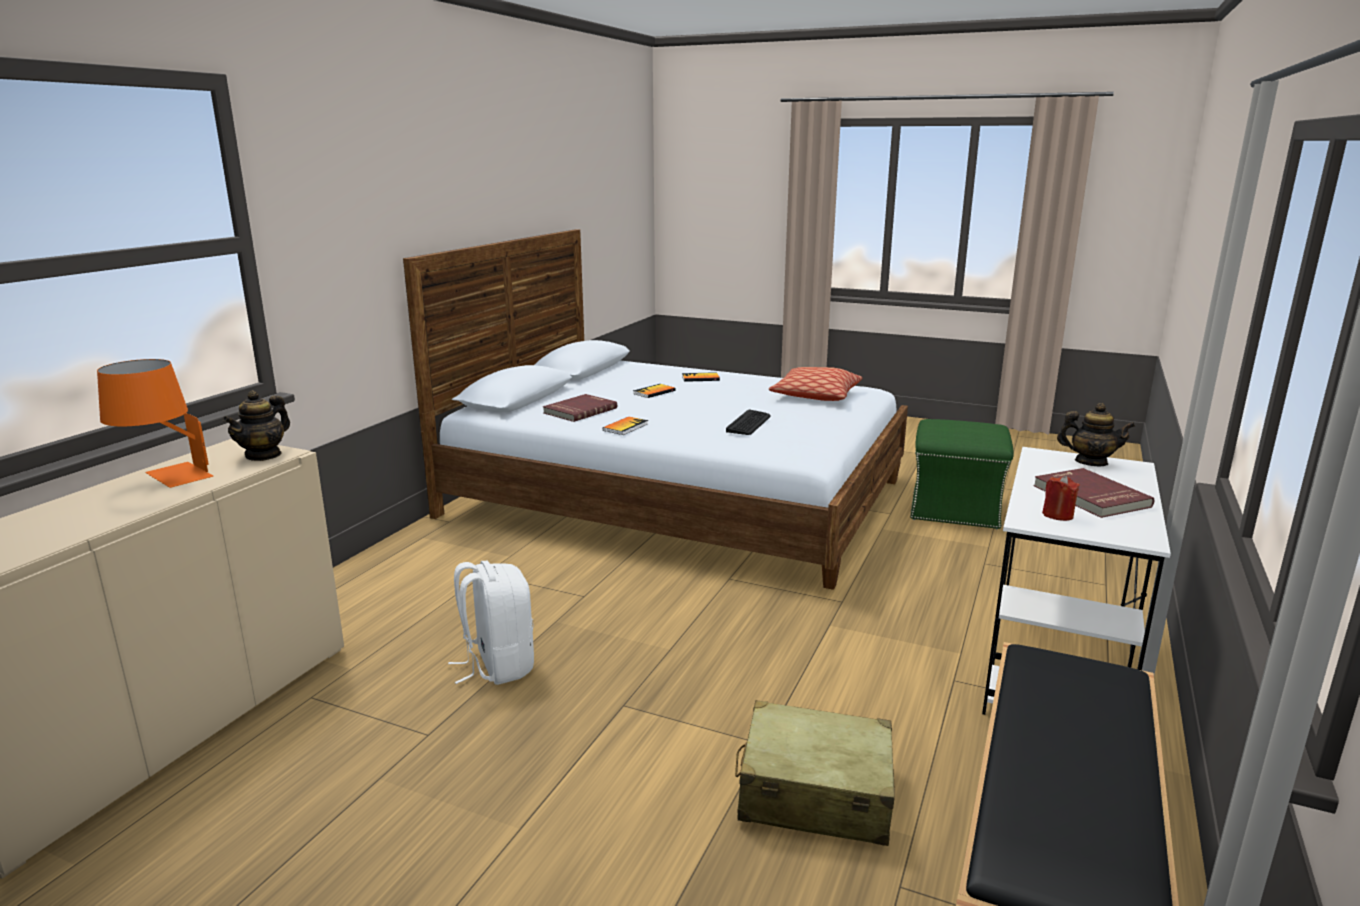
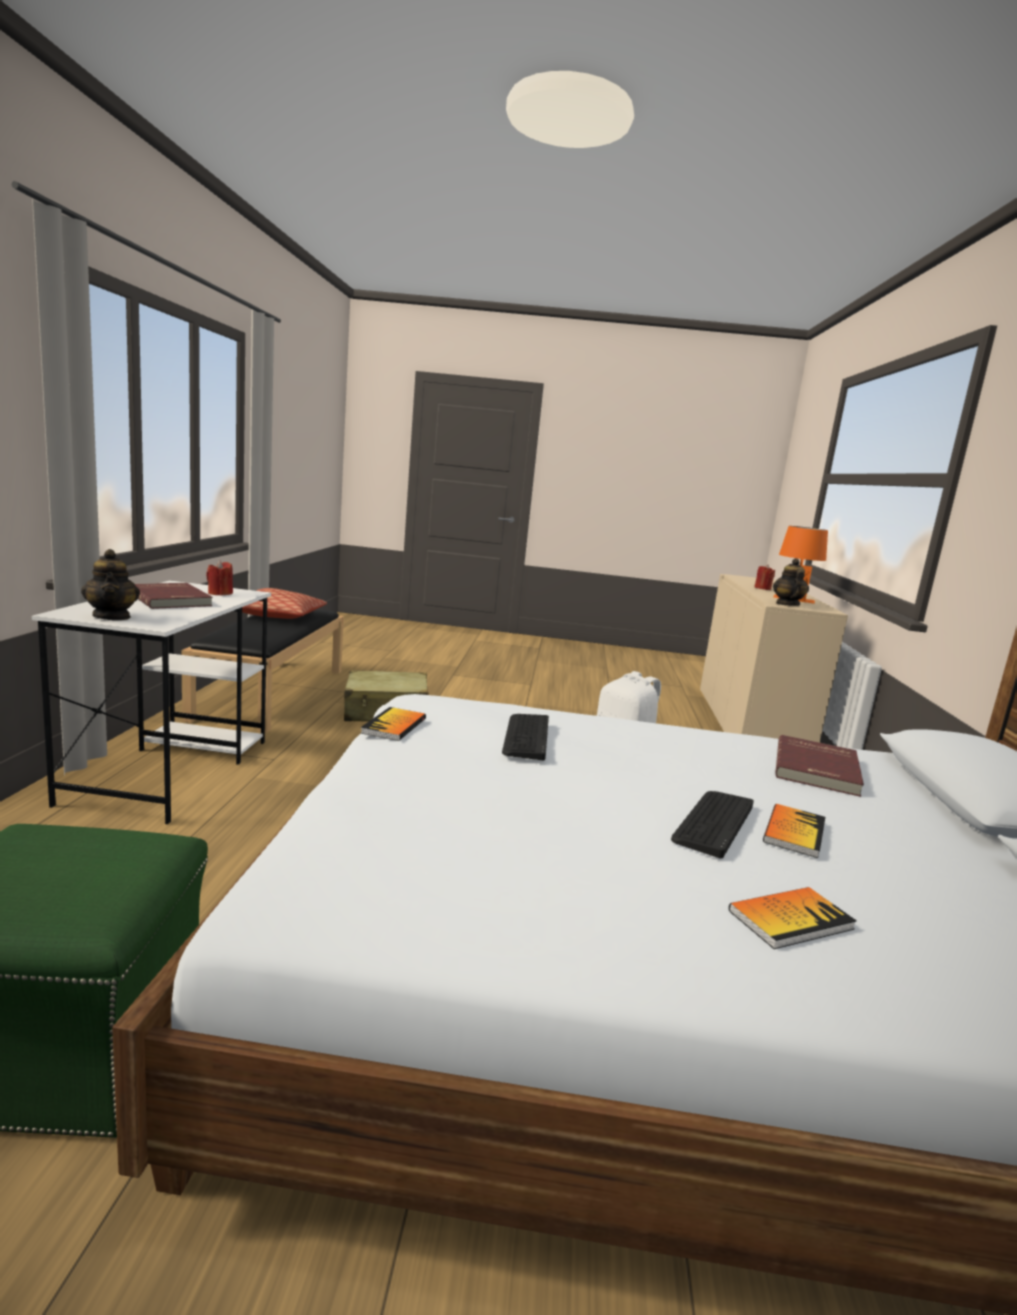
camera: 160 degrees right, 5 degrees down
(112, 511) = (762, 588): none -> red candle
(625, 427) = (695, 736): book -> book (394, 726)
(688, 395) = (713, 822): none -> keyboard
(815, 396) = (436, 846): pillow -> pillow (280, 616)
(1090, 462) = (112, 617): teapot -> teapot turned 120 degrees counterclockwise

